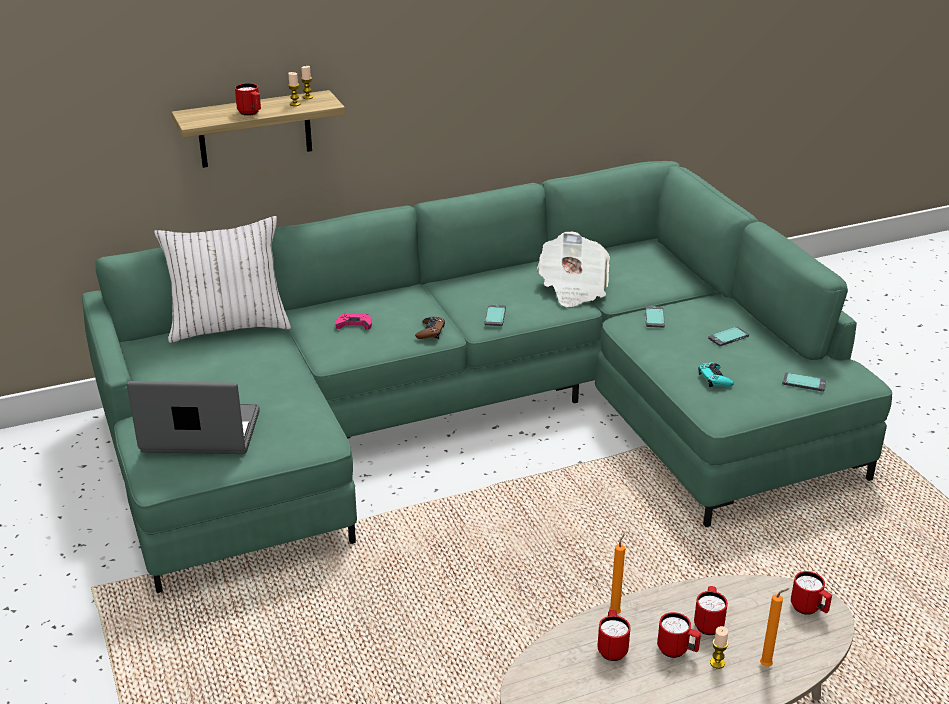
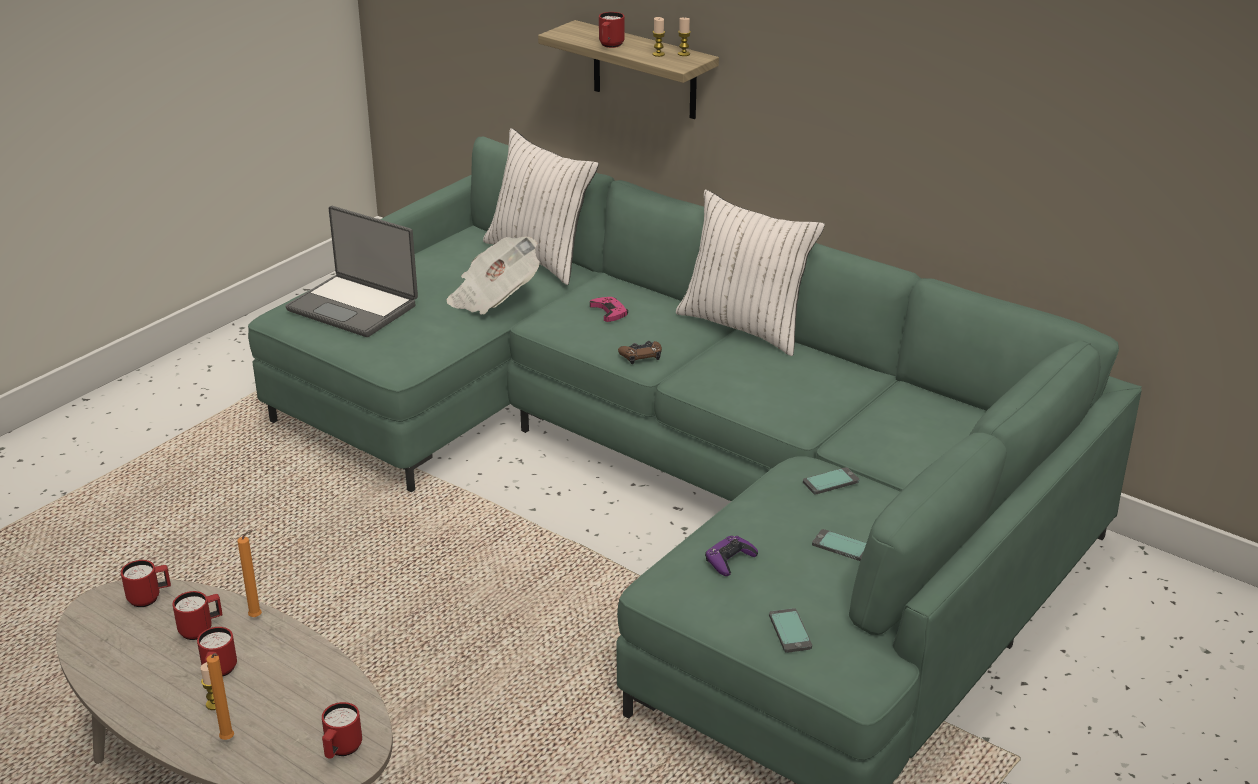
camera: 60 degrees right, 0 degrees up
(200, 433) = (354, 307): laptop -> laptop turned 150 degrees clockwise
(435, 282) = (745, 326): none -> white pillow
(495, 316) = (713, 380): phone -> none
(573, 288) = (834, 409): newspaper -> newspaper (494, 297)
(708, 623) = (275, 682): red mug -> red mug (149, 598)
(714, 379) = (730, 560): turquoise game controller -> purple game controller

